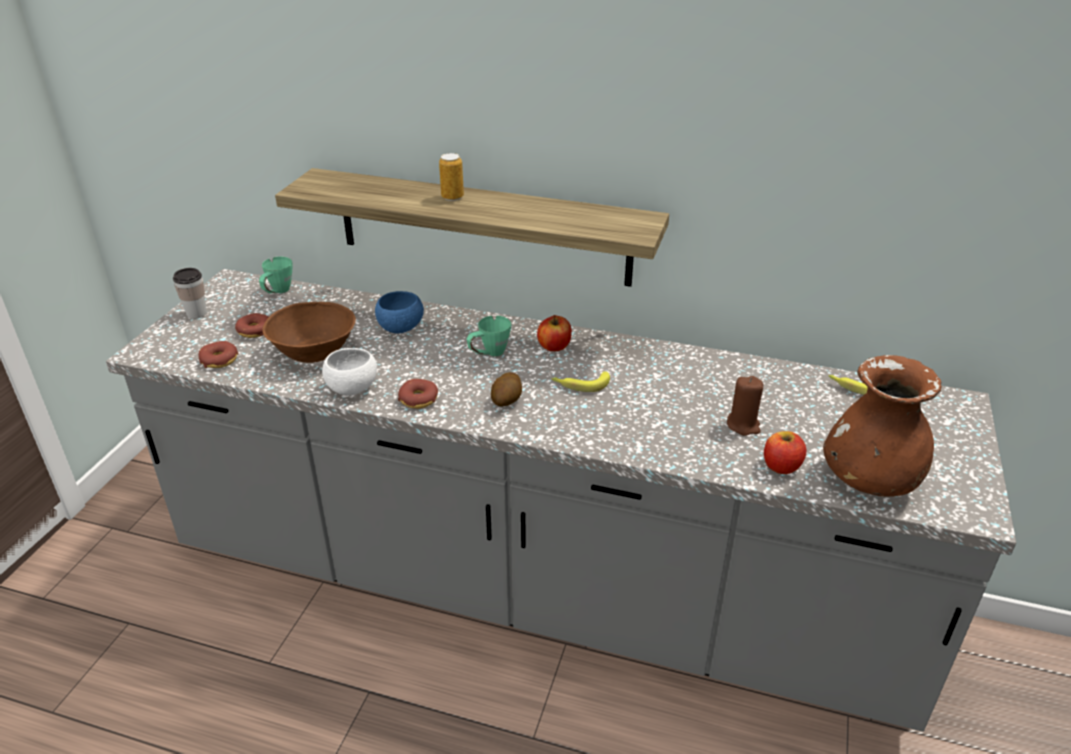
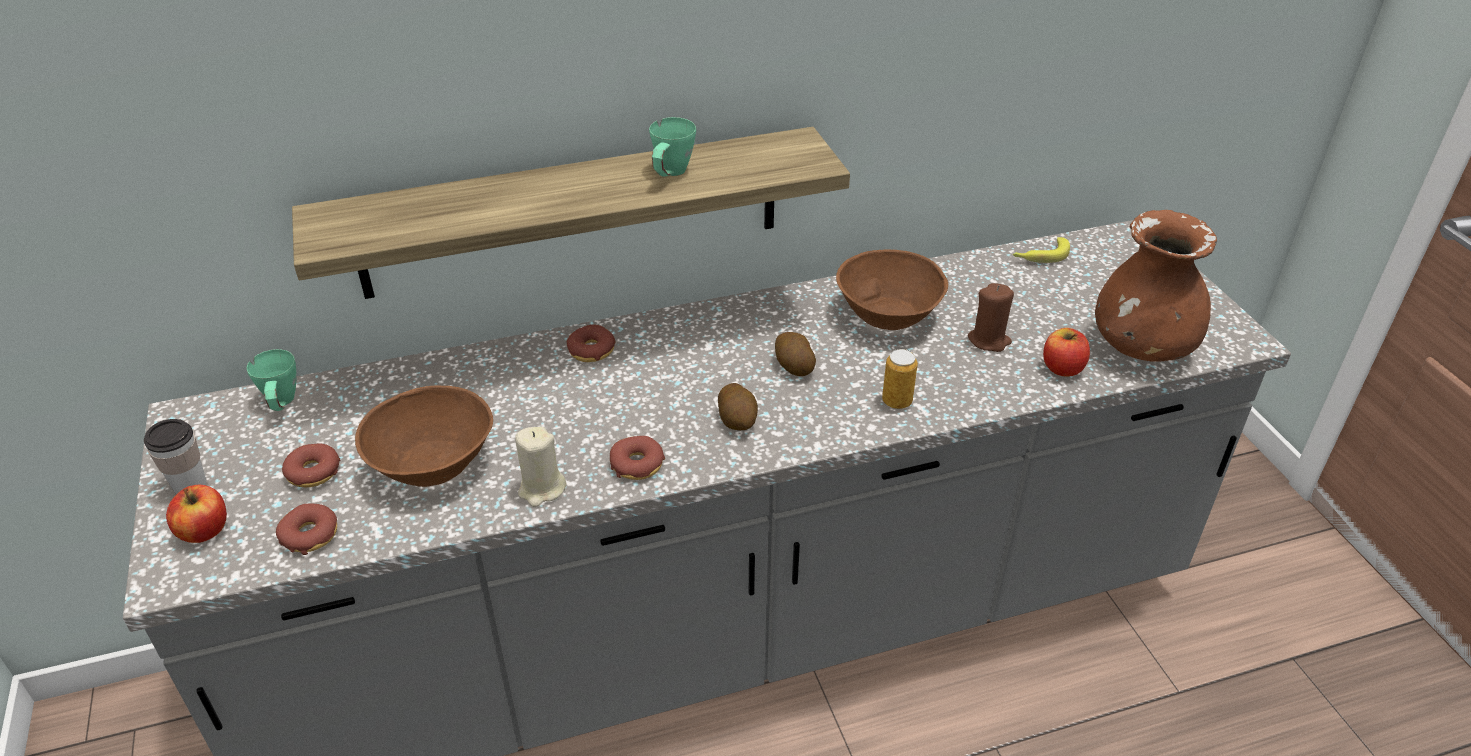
camera: 35 degrees left, 5 degrees up
(352, 389) = (541, 489): white bowl -> beige candle
(400, 328) = (512, 385): blue bowl -> none
(452, 197) = (547, 186): can -> can (897, 401)
(466, 327) = (591, 350): none -> donut
(489, 354) = (656, 373): green mug -> green mug (670, 175)
(554, 346) = (718, 332): apple -> apple (204, 530)
(580, 384) = (793, 366): banana -> potato
(686, 380) = (890, 315): none -> brown bowl

